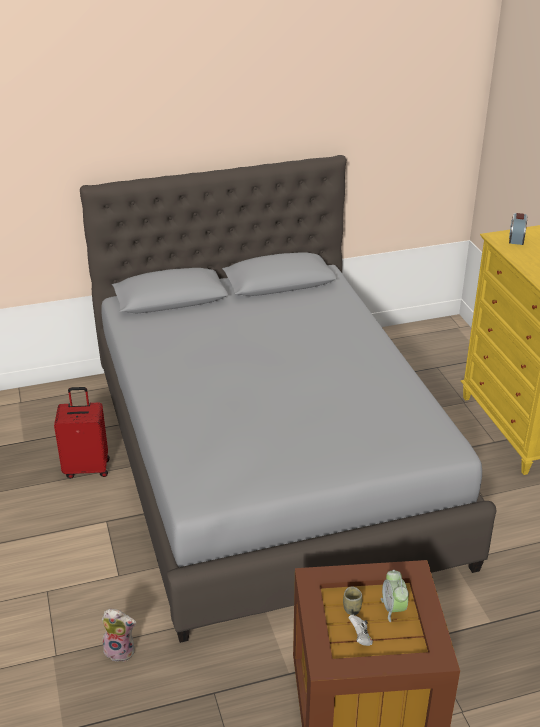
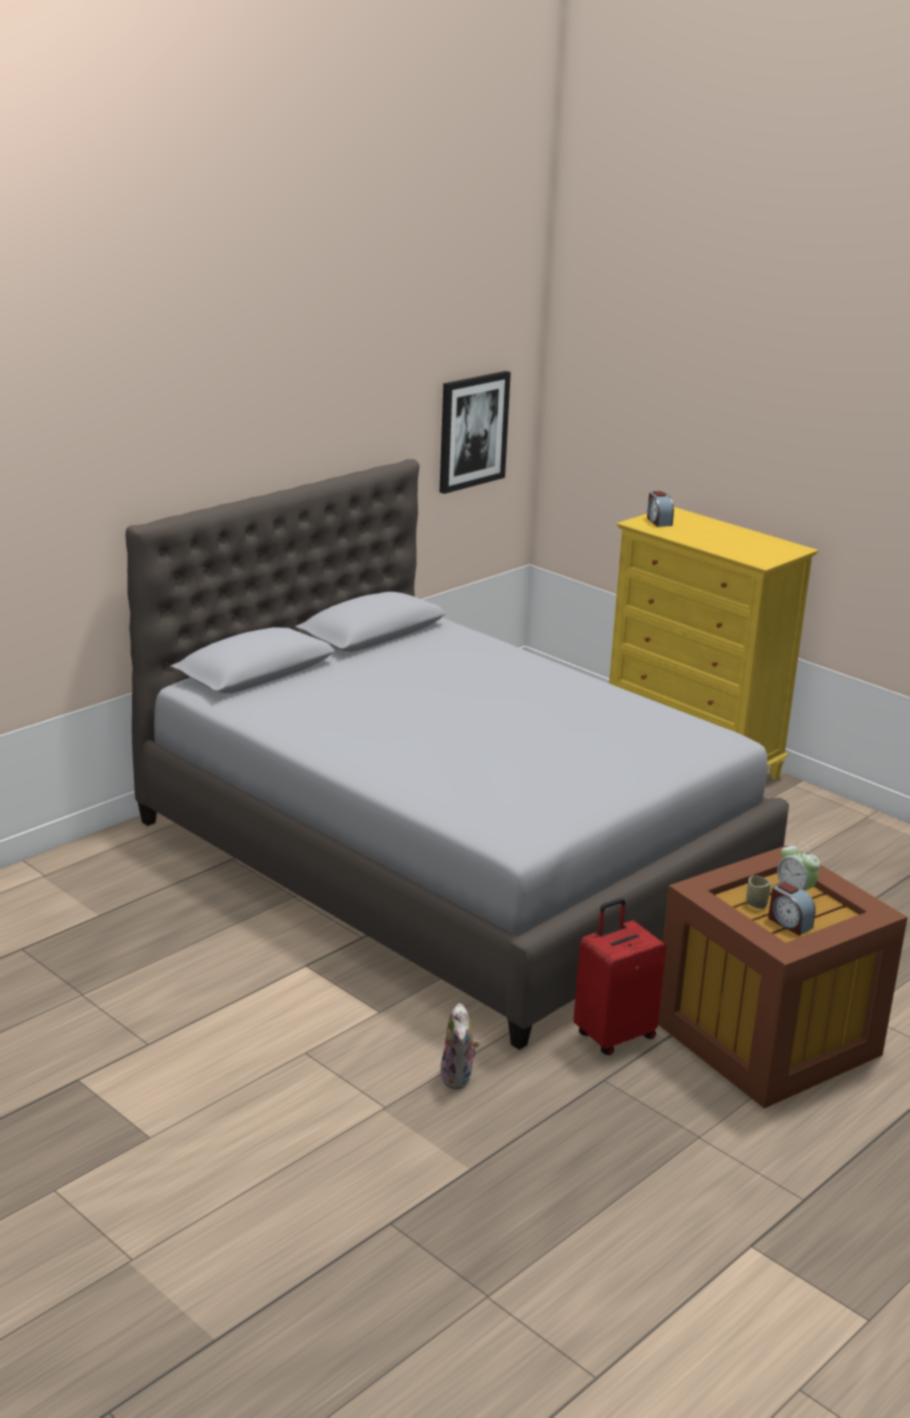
camera: 30 degrees left, 10 degrees down
(87, 468) = (220, 920): red suitcase -> red suitcase (613, 1035)
(121, 650) = (459, 1077): plush toy -> plush toy turned 105 degrees clockwise
(360, 637) = (789, 923): white game controller -> alarm clock
(413, 136) = (472, 431): none -> picture

